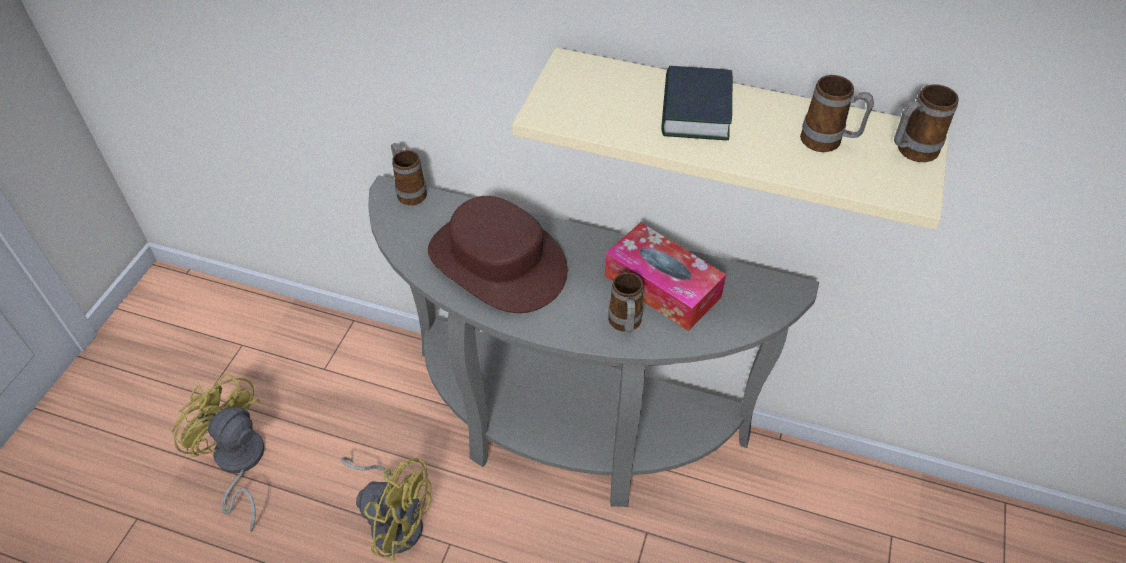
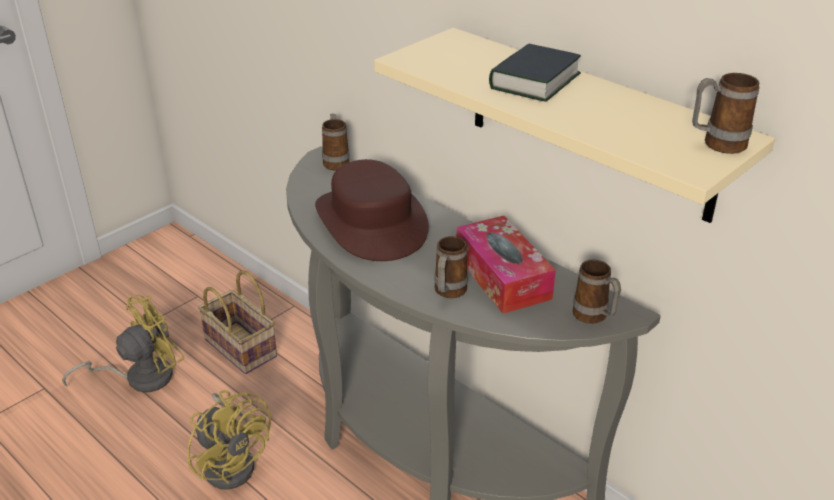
camera: 25 degrees right, 15 degrees down
(238, 464) = (140, 377): yellow fan -> yellow fan turned 75 degrees clockwise
(329, 389) = (243, 348): none -> basket
(828, 143) = (639, 123): mug -> mug (594, 318)

